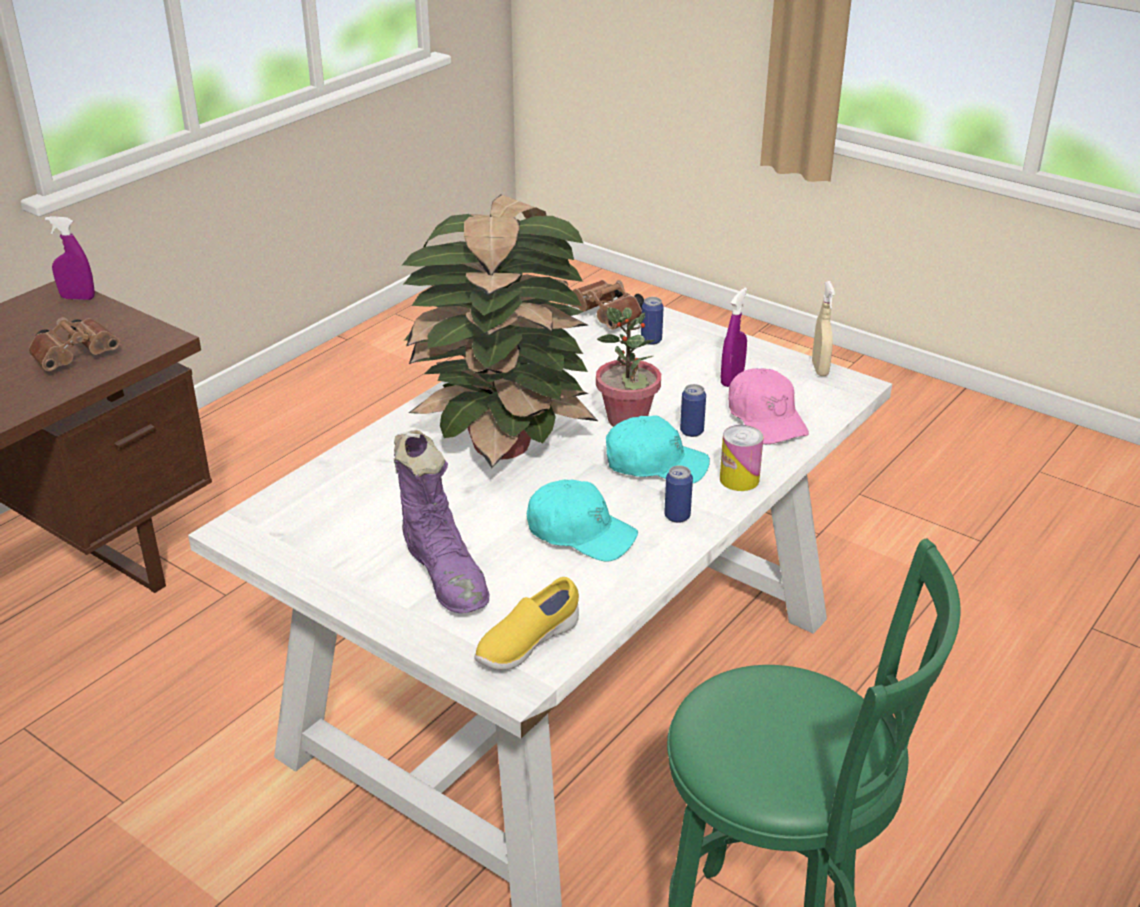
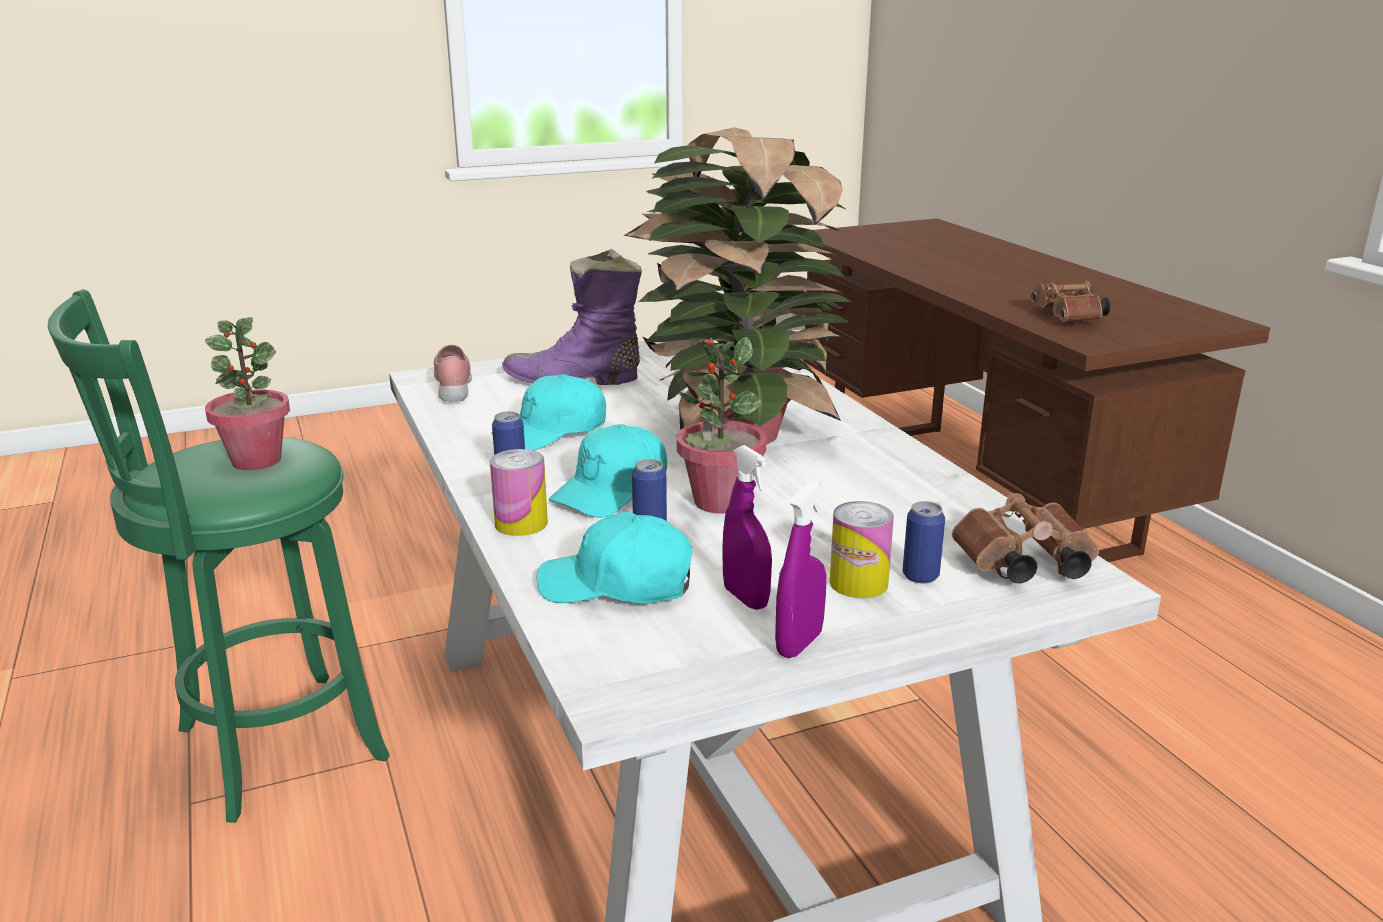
camera: 120 degrees right, 10 degrees down
(78, 298) = (1208, 327): purple spray bottle -> purple spray bottle (799, 644)
(526, 644) = (454, 387): yellow shoe -> pink shoe
(679, 354) = (858, 583): none -> can
(762, 715) = (257, 460): none -> potted plant
(766, 419) = (617, 585): pink cap -> turquoise cap
(820, 369) = (699, 686): beige spray bottle -> none

